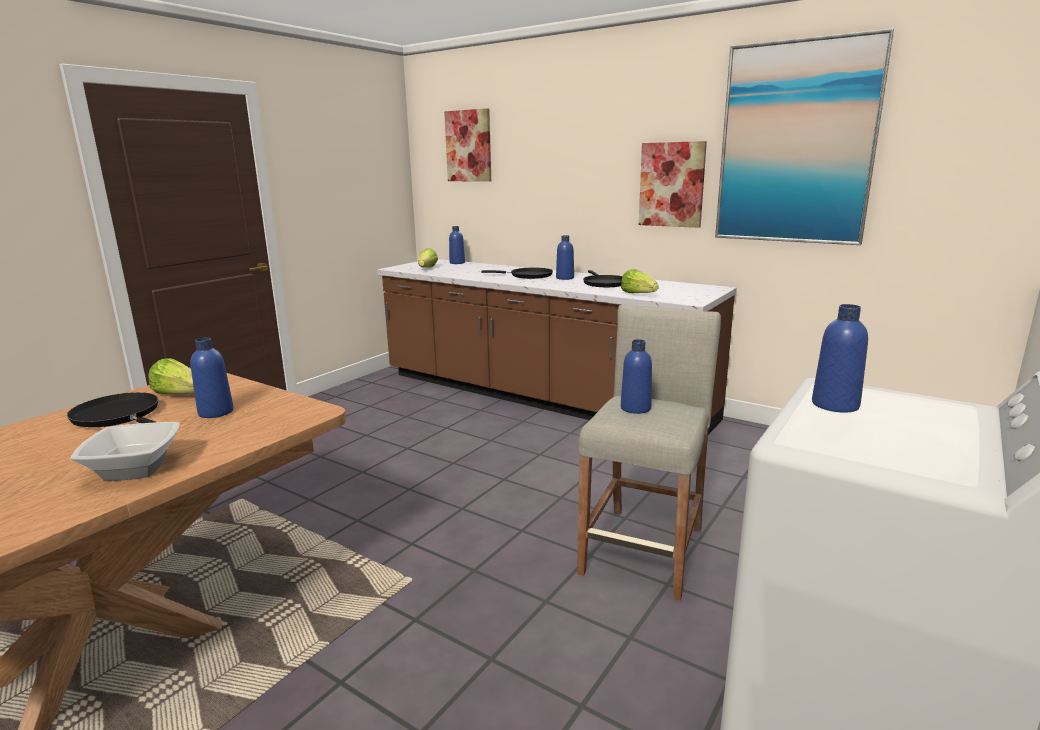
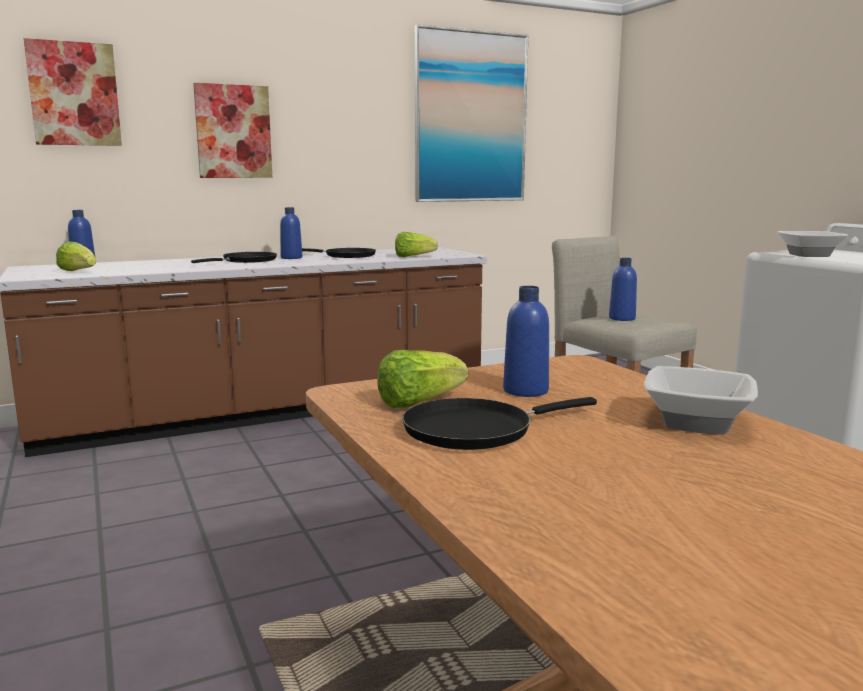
camera: 60 degrees left, 5 degrees down
(671, 184) = (369, 152): picture -> picture (233, 132)
(835, 405) = (808, 255): blue bottle -> bowl

